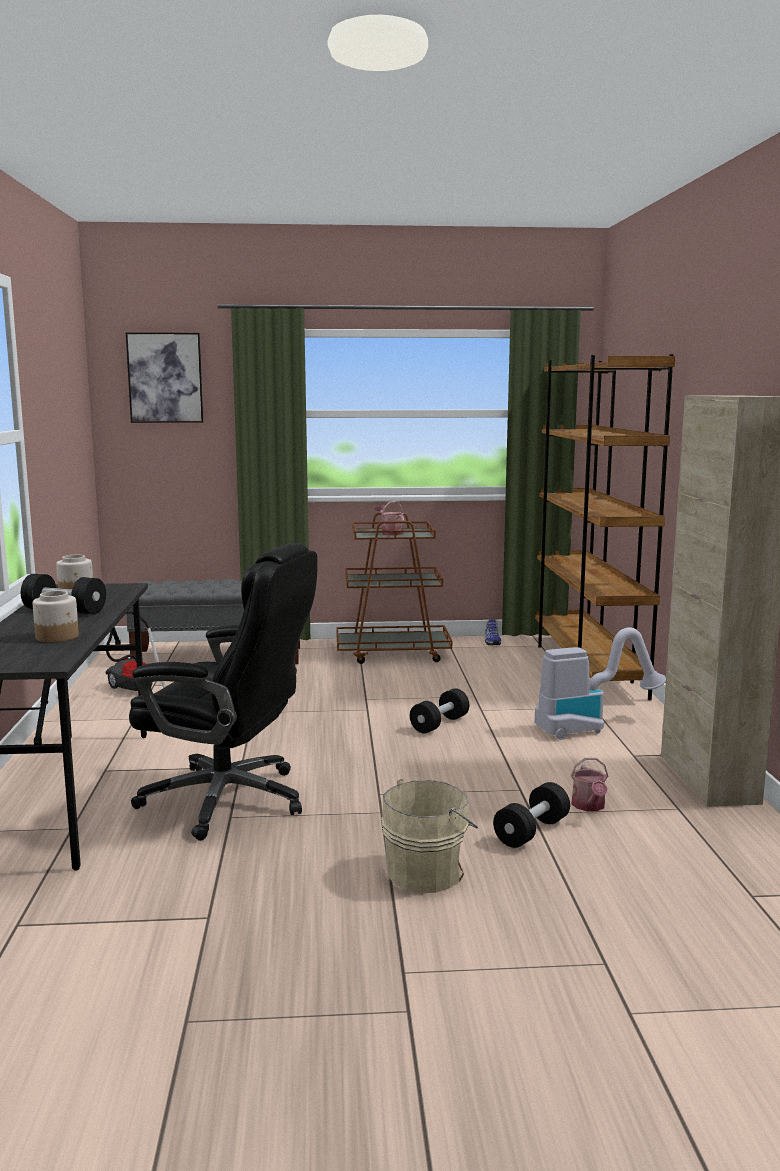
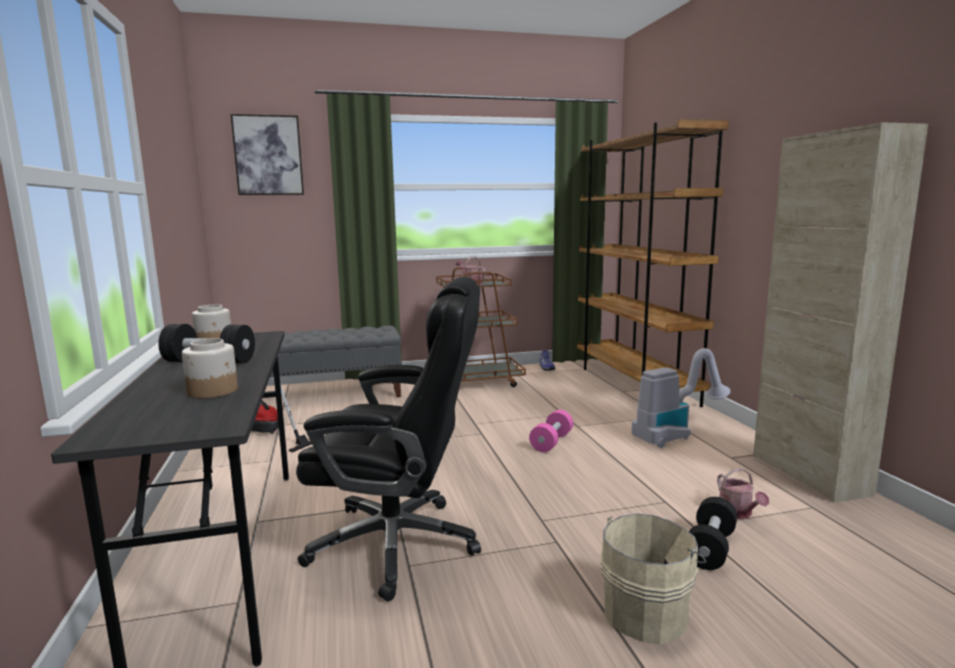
camera: 10 degrees left, 0 degrees up
(439, 724) = (551, 442): black dumbbell -> pink dumbbell

